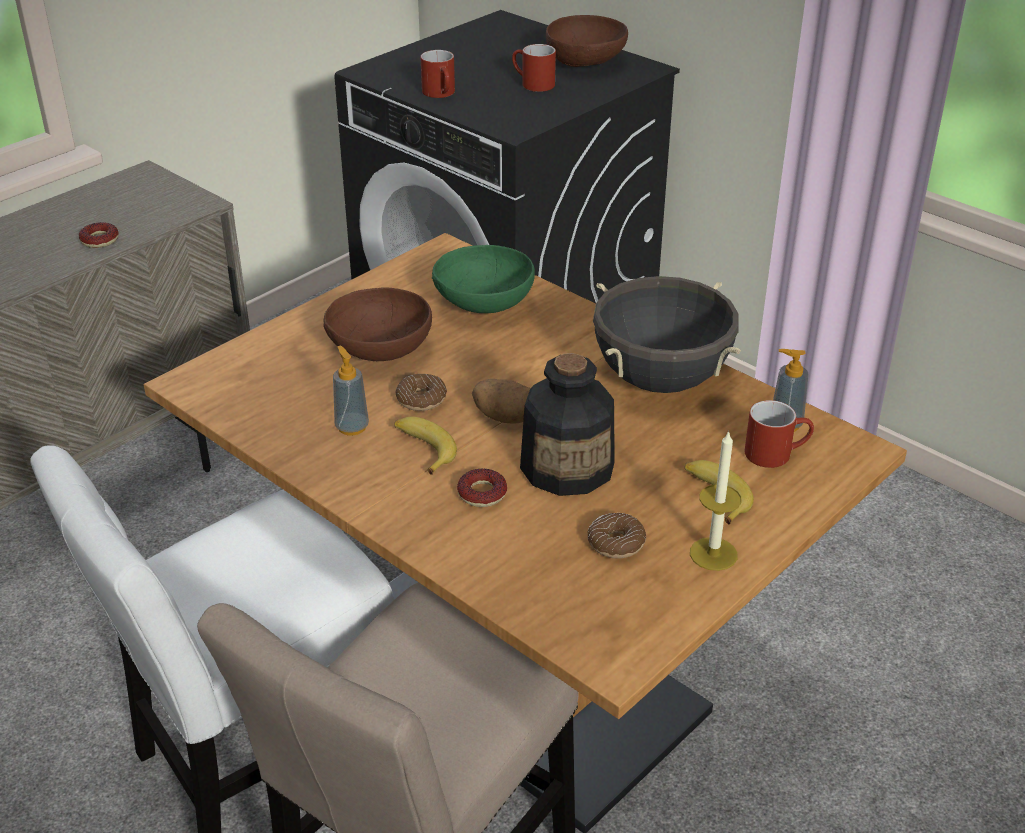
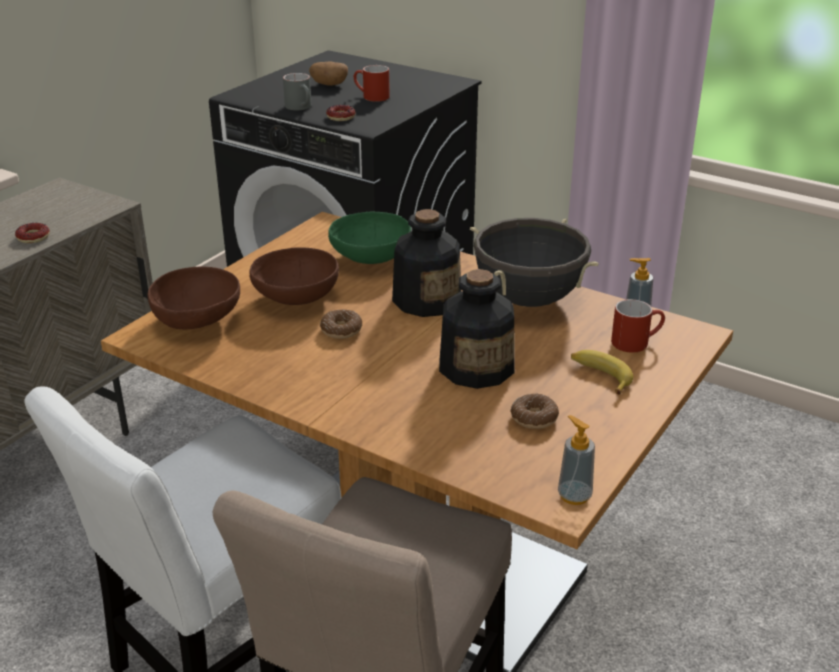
camera: 10 degrees left, 5 degrees down
(352, 427) = (290, 355): soap dispenser -> soap dispenser (574, 495)
(423, 449) = (354, 366): banana -> none
(442, 94) = (301, 107): red mug -> grey mug
(482, 493) = (413, 393): donut -> donut (341, 117)
(504, 417) = (413, 336): potato -> potato (329, 84)
(535, 368) = (426, 300): none -> bottle
(586, 63) = (408, 81): brown bowl -> brown bowl (198, 321)
(713, 554) = (613, 417): candle -> none

